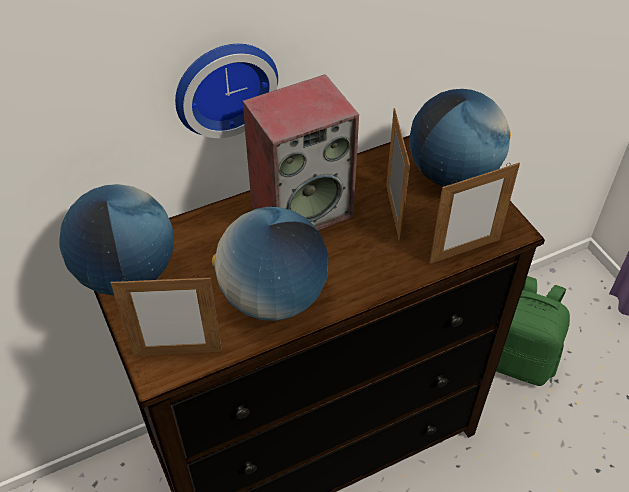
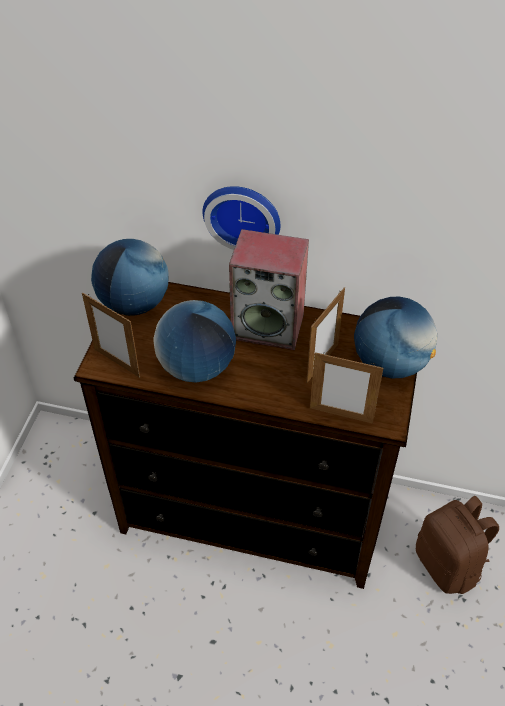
camera: 40 degrees right, 0 degrees up
(519, 360) = (448, 565): green backpack -> brown backpack

